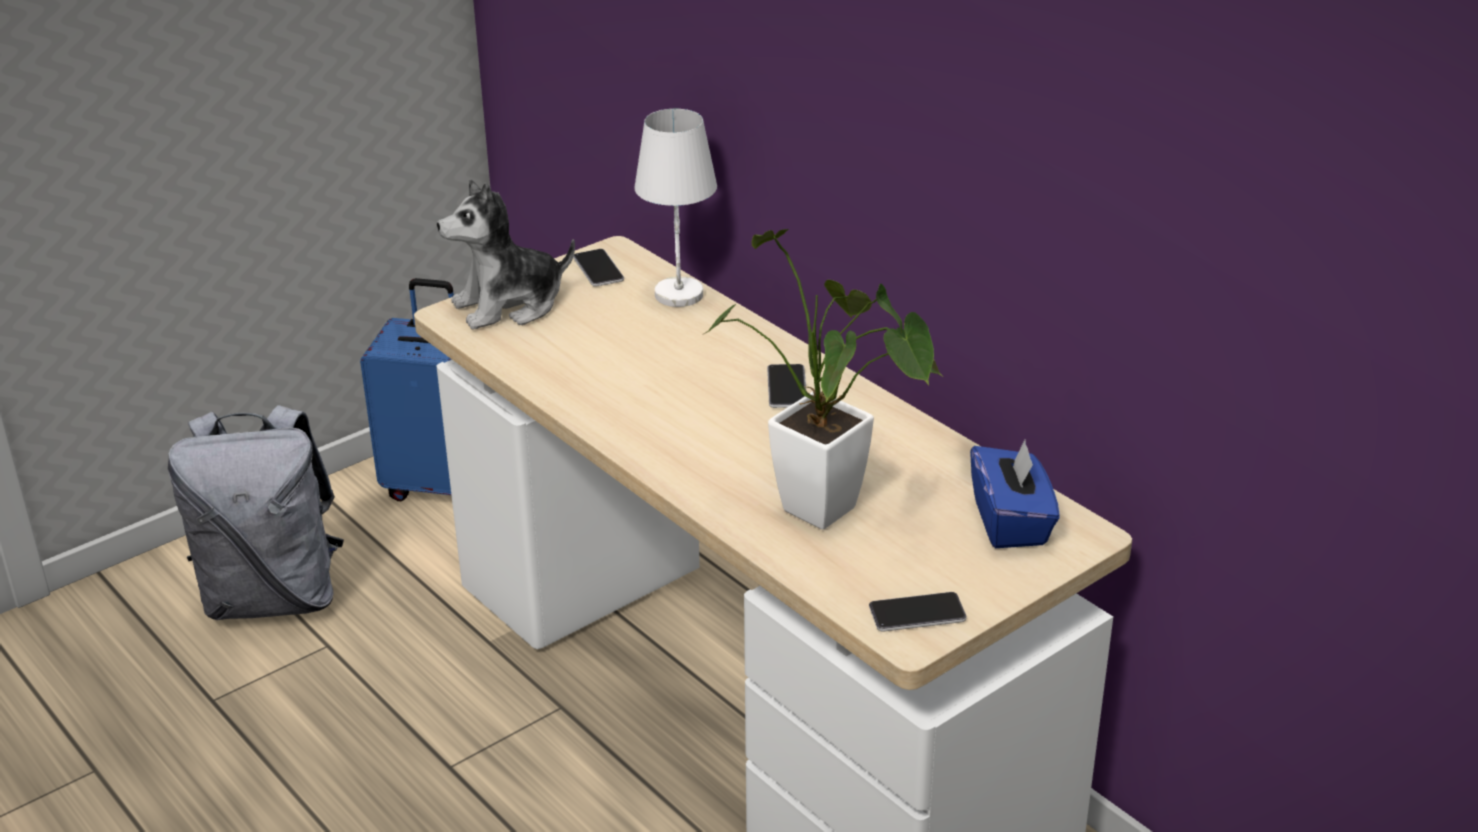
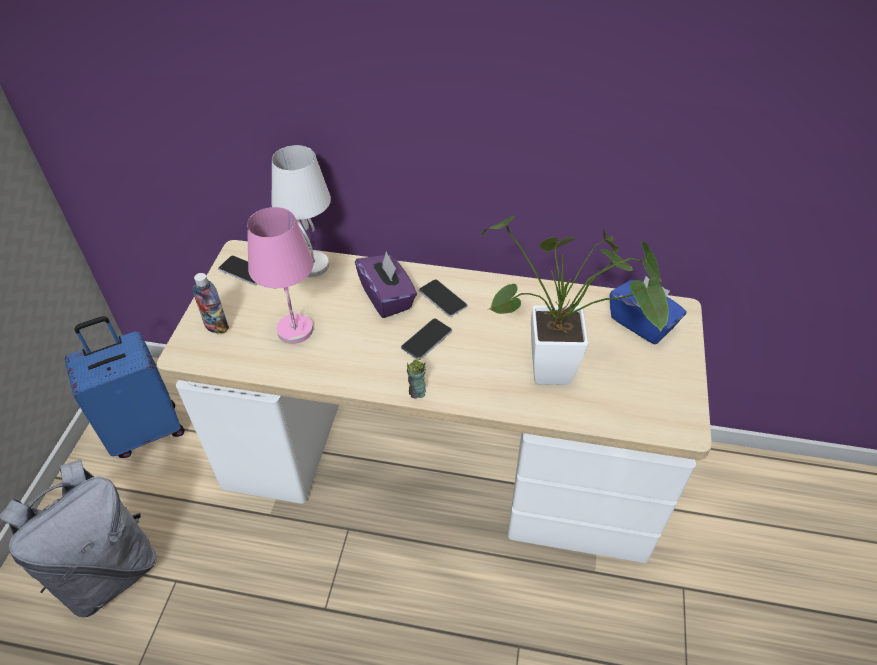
camera: 40 degrees left, 15 degrees up
(509, 306) = (216, 326): plush toy -> bottle
(584, 344) = (296, 330): none -> pink table lamp
(639, 454) = (417, 392): none -> cup
(723, 359) = (387, 297): none -> purple tissue box
(917, 613) = (670, 410): phone -> phone (426, 339)

